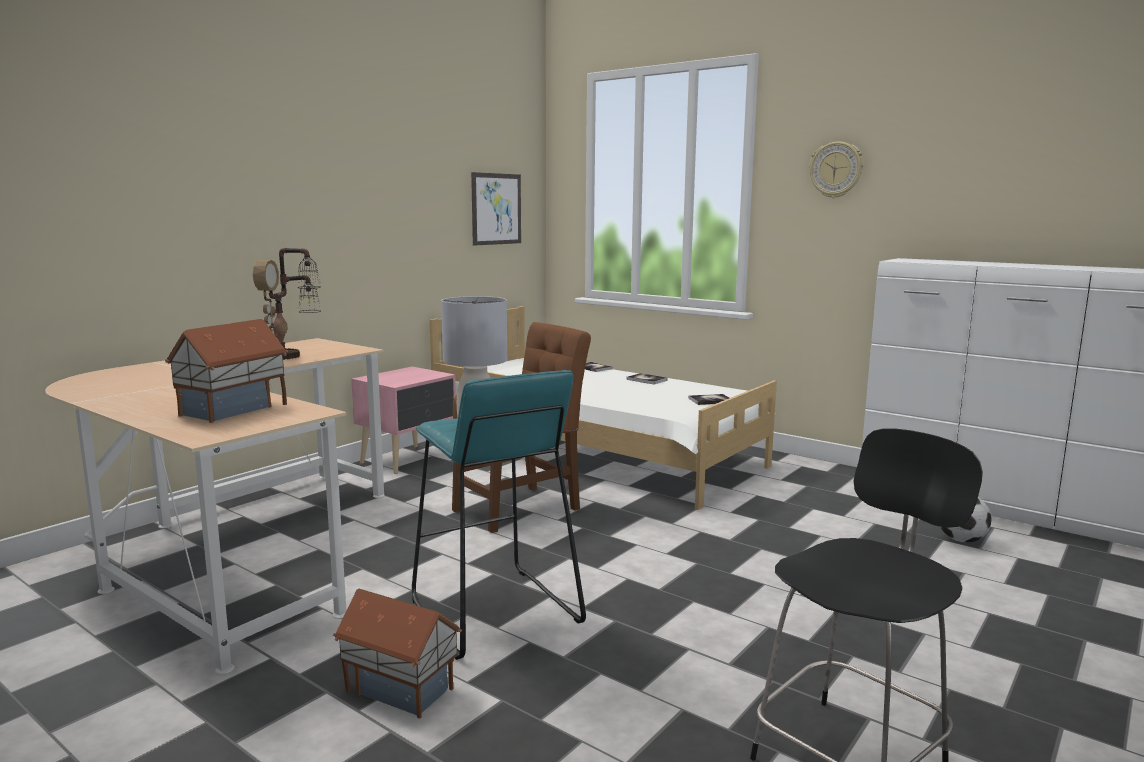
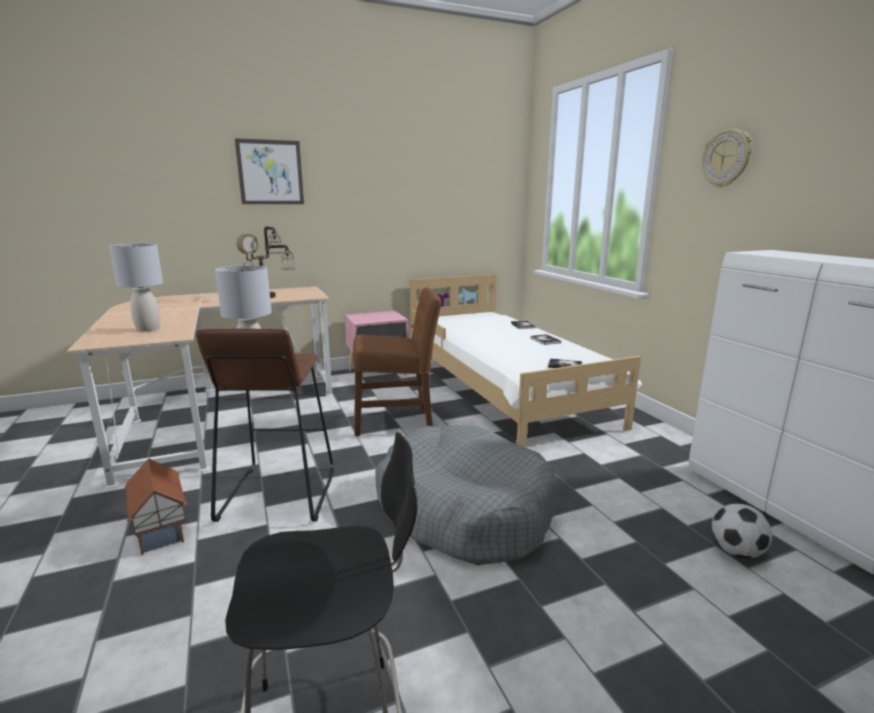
camera: 30 degrees right, 5 degrees up
(234, 410) = (148, 329): toy house -> grey table lamp
(493, 612) = (278, 494): turquoise stool -> brown stool
(496, 209) = (475, 200): picture -> picture (270, 172)
(716, 569) = (463, 509): none -> grey dog bed

